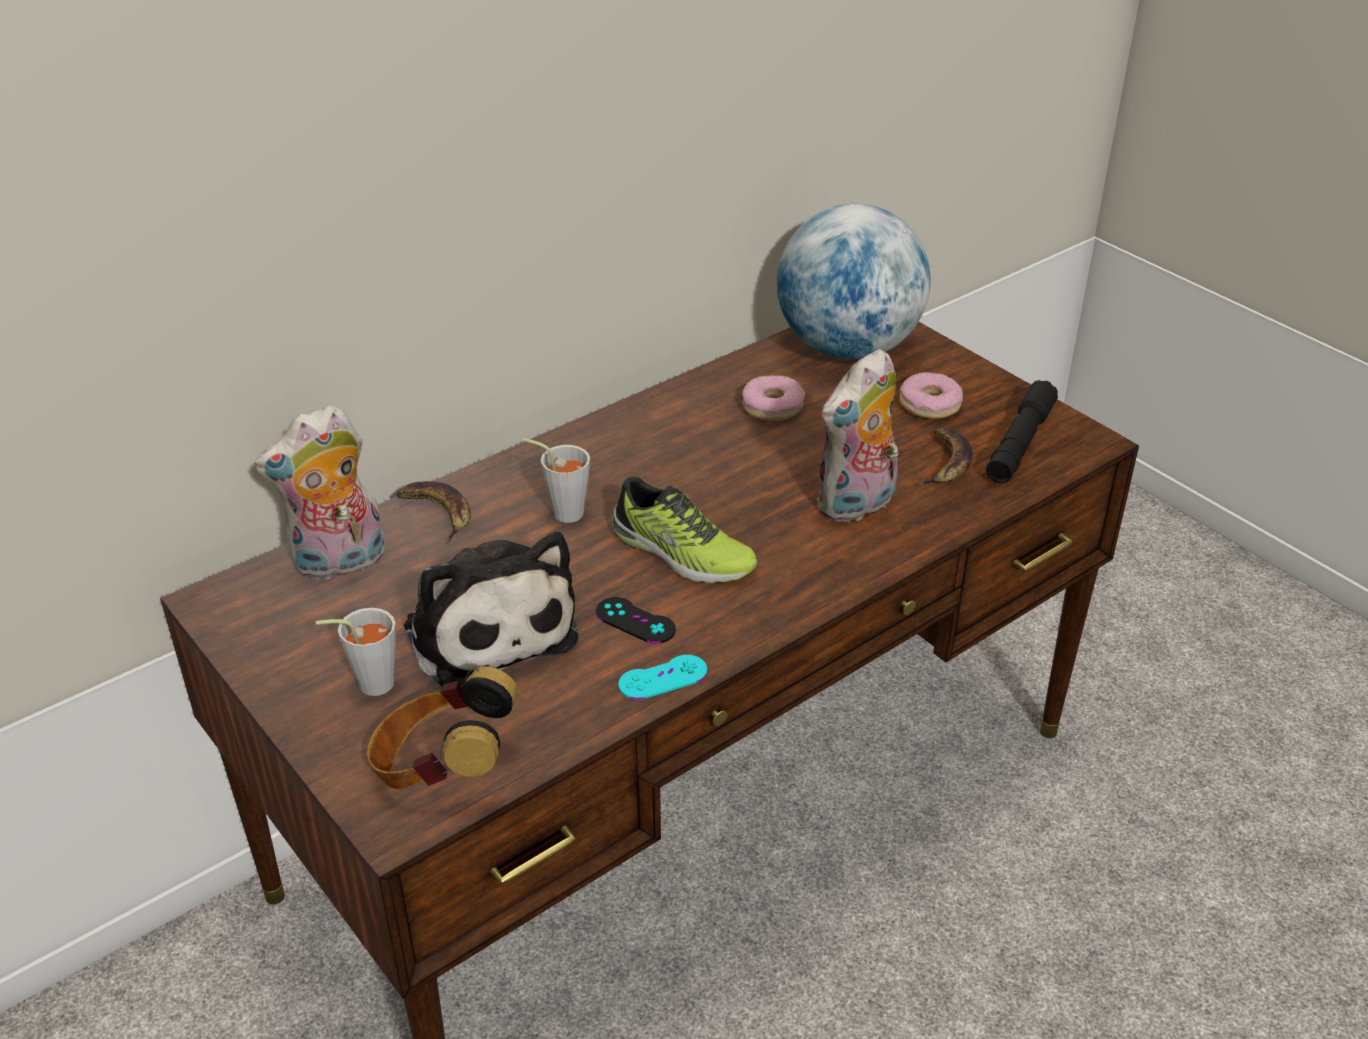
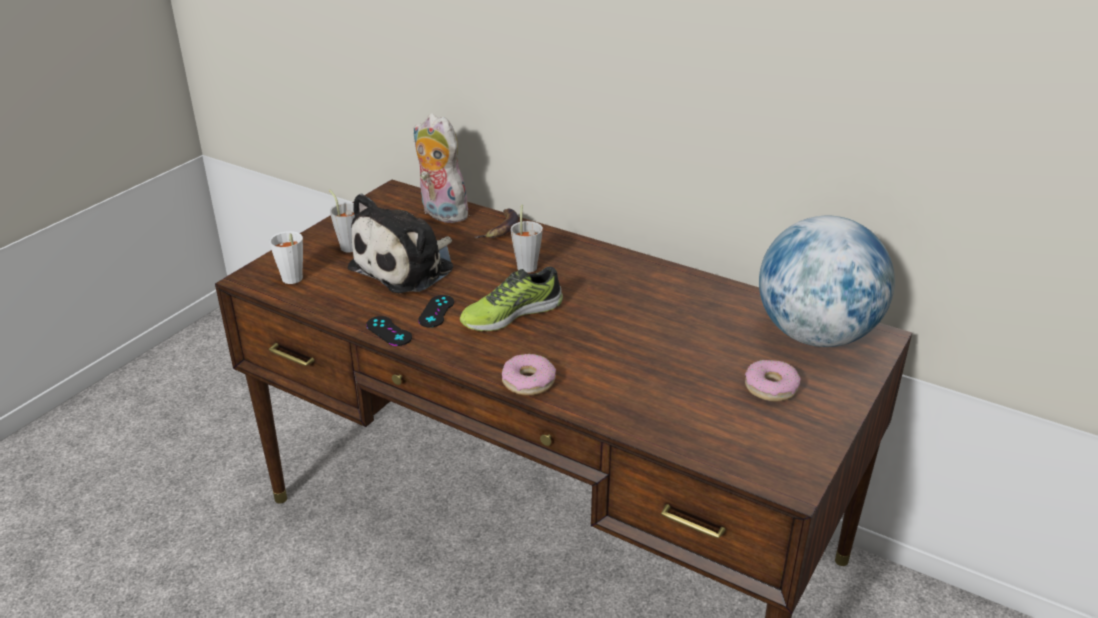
camera: 70 degrees right, 5 degrees down
(443, 769) = (292, 281): headphones -> white cup
(663, 678) = (389, 331): turquoise game controller -> black game controller
(681, 553) = (511, 314): shoe -> shoe turned 45 degrees clockwise
(772, 406) = (704, 317): donut -> donut (528, 381)
(857, 505) = (609, 374): plush toy -> none
(945, 462) = (695, 406): banana -> none
(1019, 443) = (753, 442): black flashlight -> none

